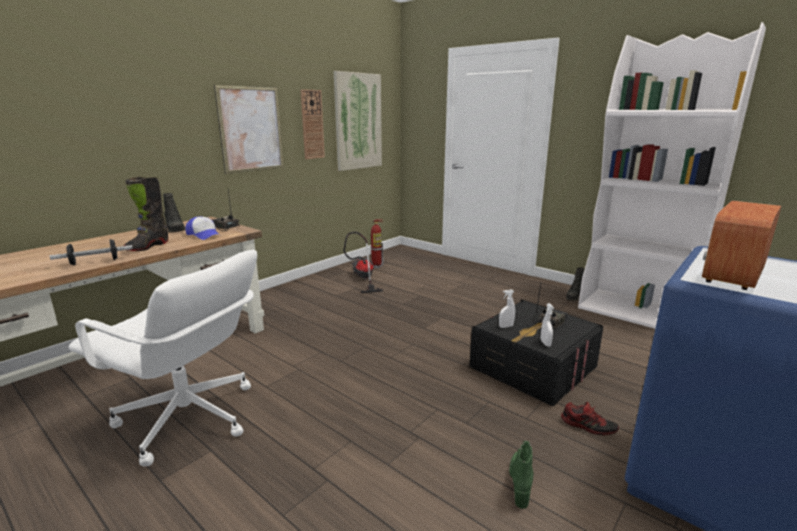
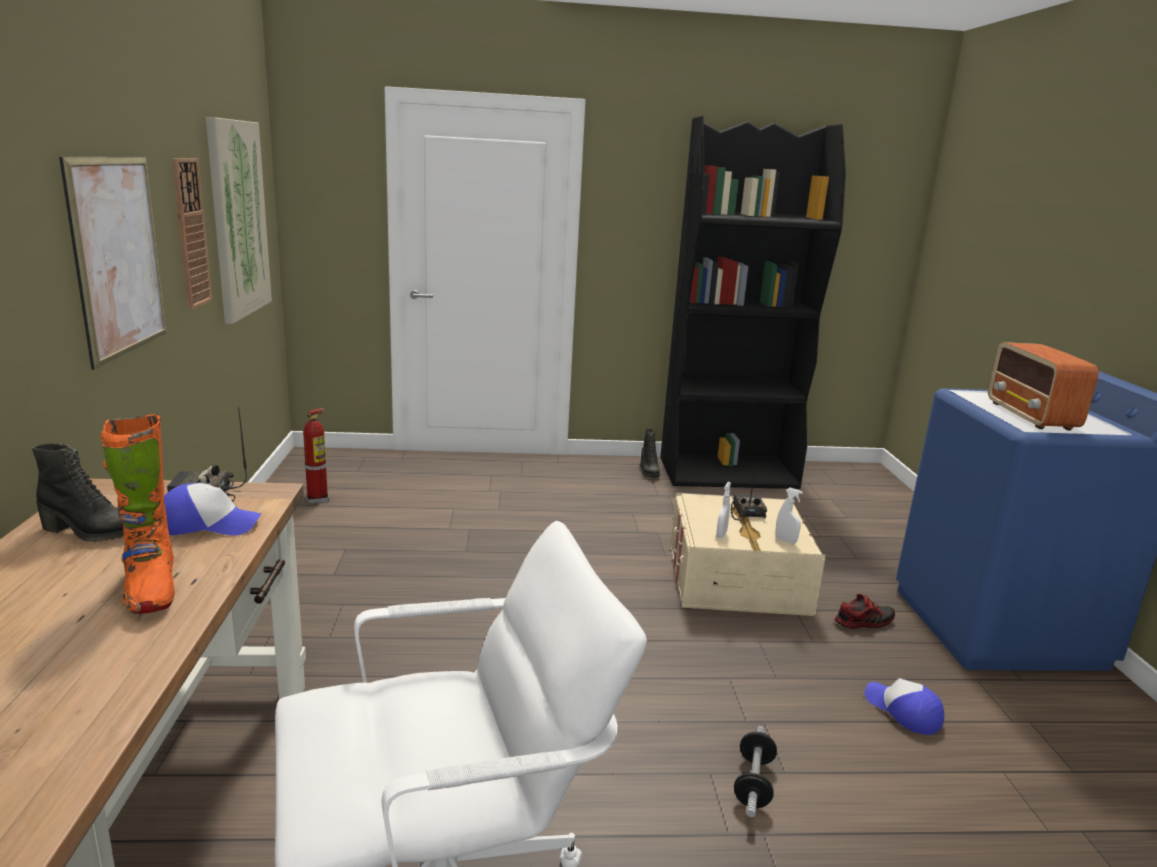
camera: 45 degrees left, 0 degrees up
(95, 262) = (125, 668): dumbbell -> dumbbell (753, 783)
(147, 246) = (151, 589): black boot -> orange boot
(363, 279) = (332, 529): vacuum cleaner -> none
(521, 483) = (903, 711): green boot -> cap
(533, 367) = (737, 579): black storage box -> beige storage box
(637, 312) = (728, 473): white bookcase -> black bookcase

